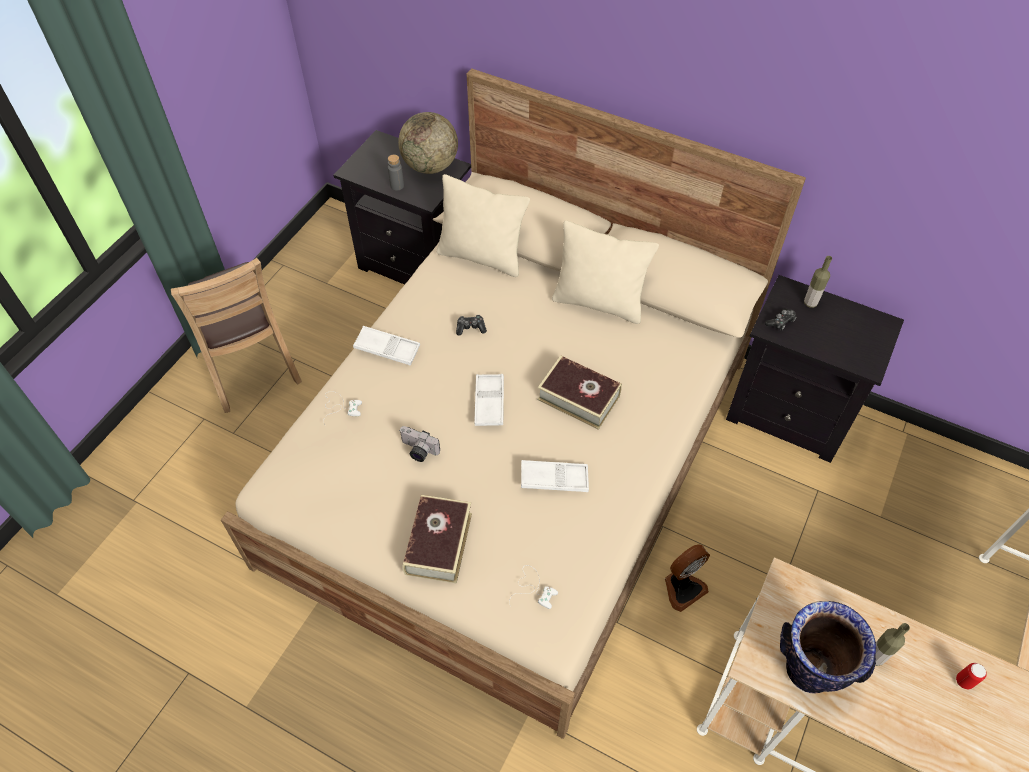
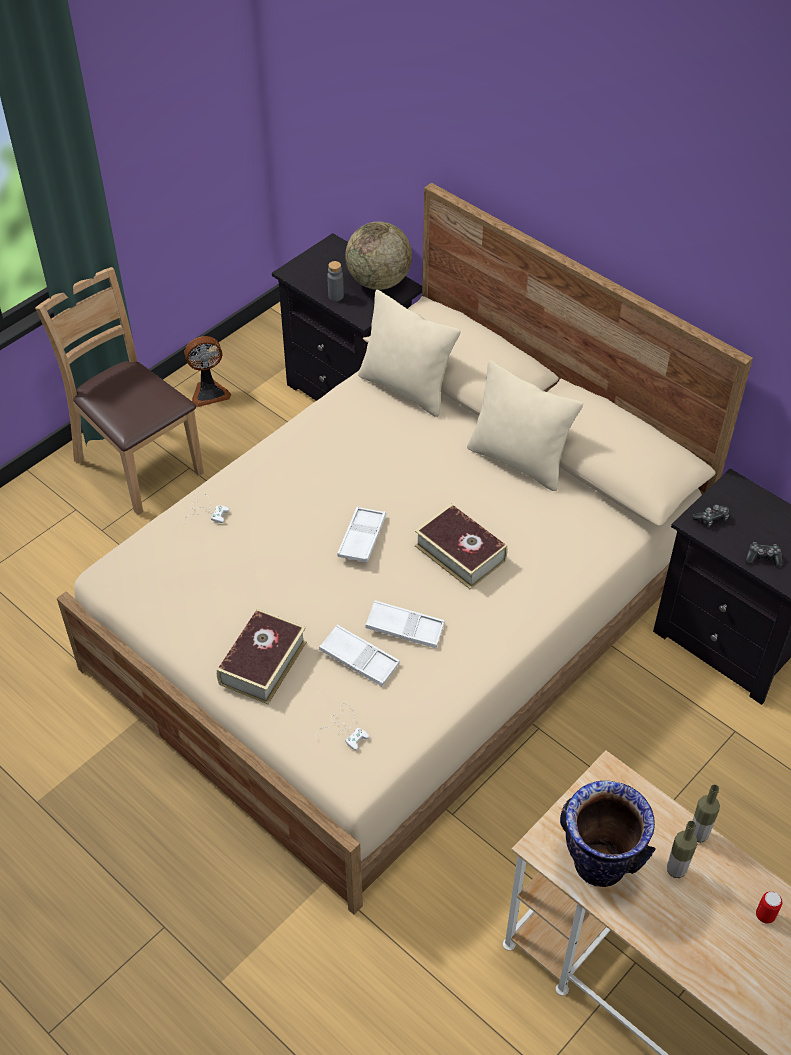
camera: 15 degrees right, 5 degrees down
(249, 366) = (138, 465): brown chair -> brown chair turned 150 degrees clockwise
(387, 349) = (273, 463): white tray -> white tray (359, 659)
(418, 451) = (270, 569): camera -> none
(470, 328) = (368, 459): game controller -> game controller (763, 558)
(682, 587) = (538, 796): fan -> fan (209, 392)
(810, 303) = (754, 505): bottle -> bottle (698, 834)

